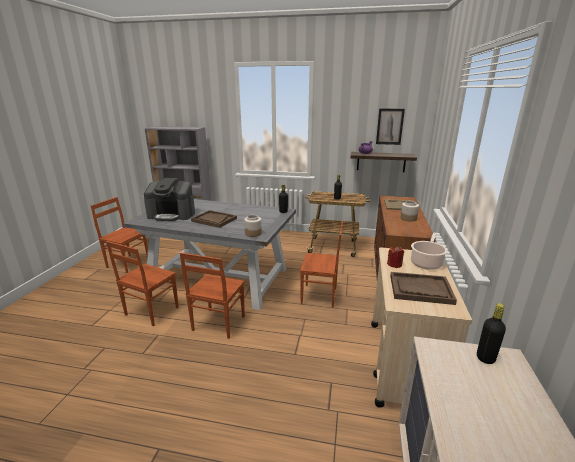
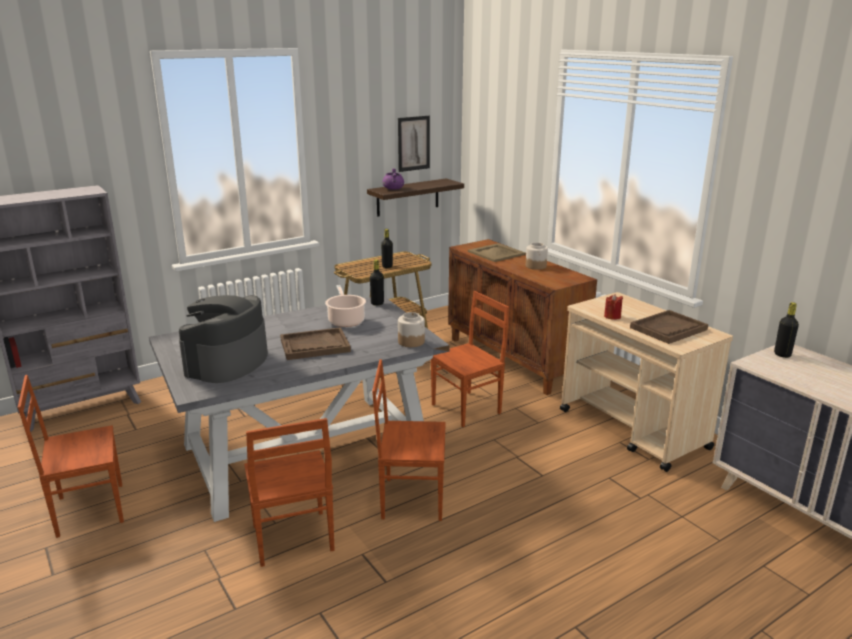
camera: 45 degrees left, 0 degrees up
(172, 214) = (227, 363): coffee machine -> coffee machine turned 150 degrees clockwise
(217, 324) = (411, 498): brown chair -> brown chair turned 120 degrees clockwise
(426, 263) = (628, 305): cooking pot -> cooking pot (346, 320)

